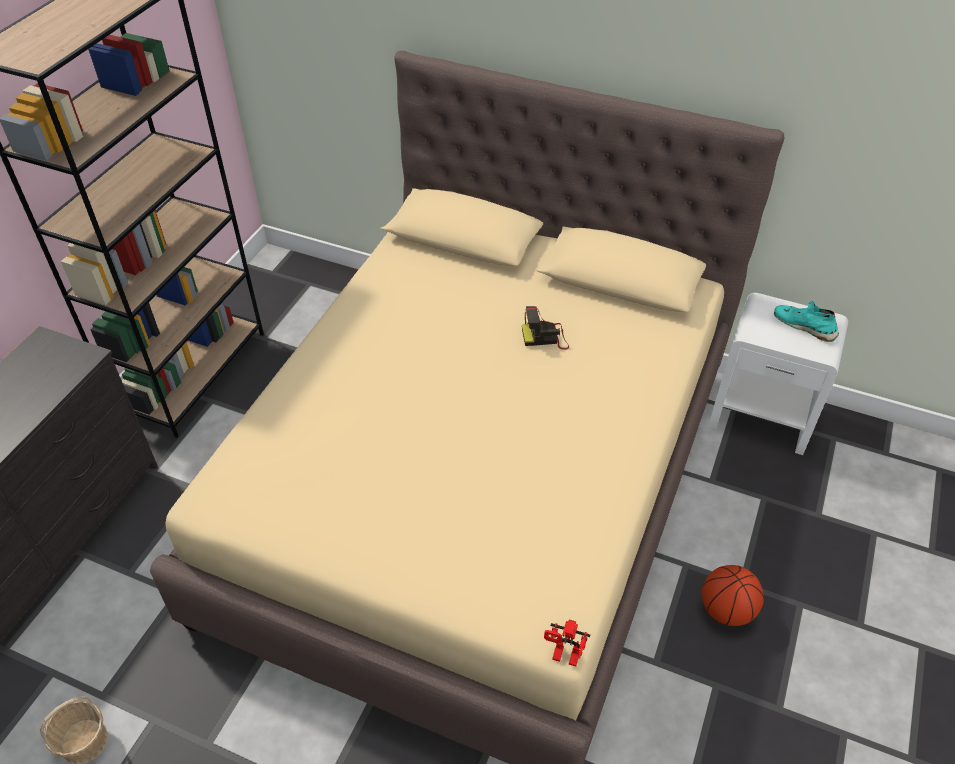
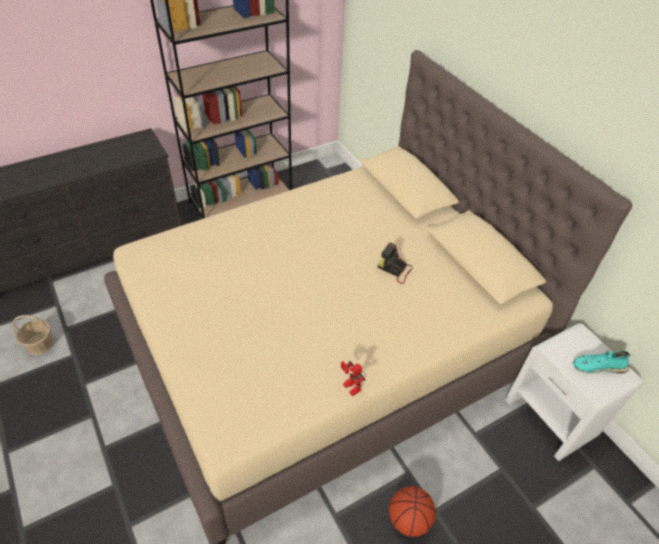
camera: 35 degrees right, 0 degrees up
(563, 658) = (215, 454): toy robot -> toy robot (349, 387)
(804, 326) = (598, 366): turquoise shoe -> turquoise shoe turned 75 degrees counterclockwise

